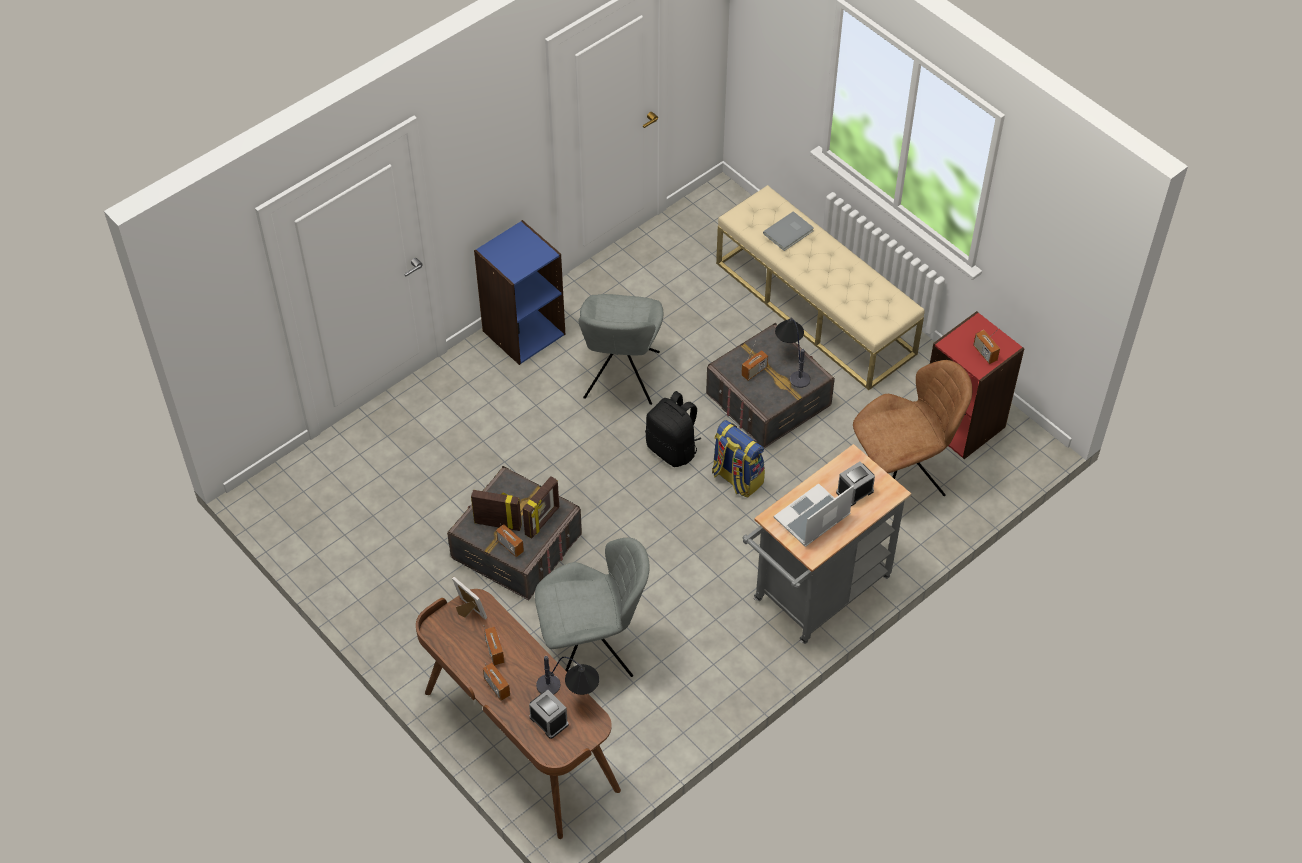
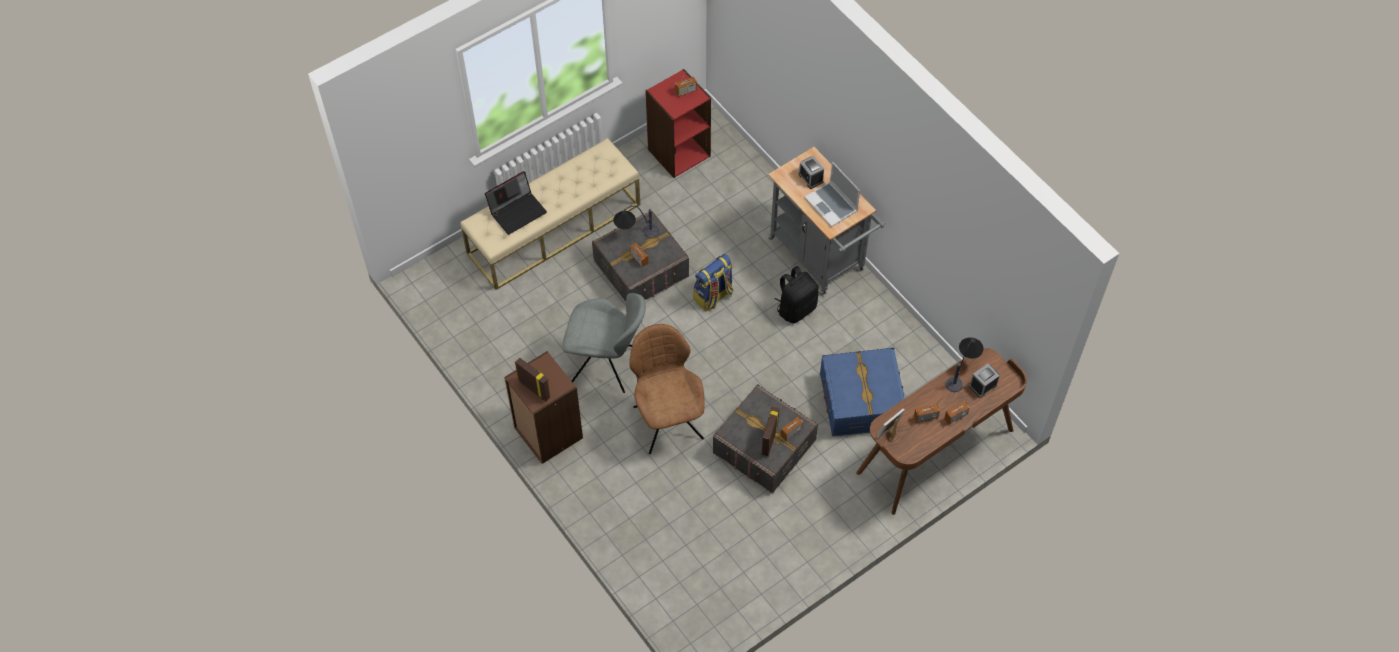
camera: 85 degrees left, 5 degrees up
(523, 332) = (547, 433): blue bookcase -> brown bookcase
(543, 521) = (769, 409): picture frame -> picture frame (535, 389)
(592, 651) = (861, 401): grey chair -> blue storage box
(673, 449) = (682, 335): black backpack -> black backpack (796, 308)
(789, 232) = (517, 211): grey book -> laptop
(901, 479) = (724, 195): brown chair -> brown chair (667, 420)

